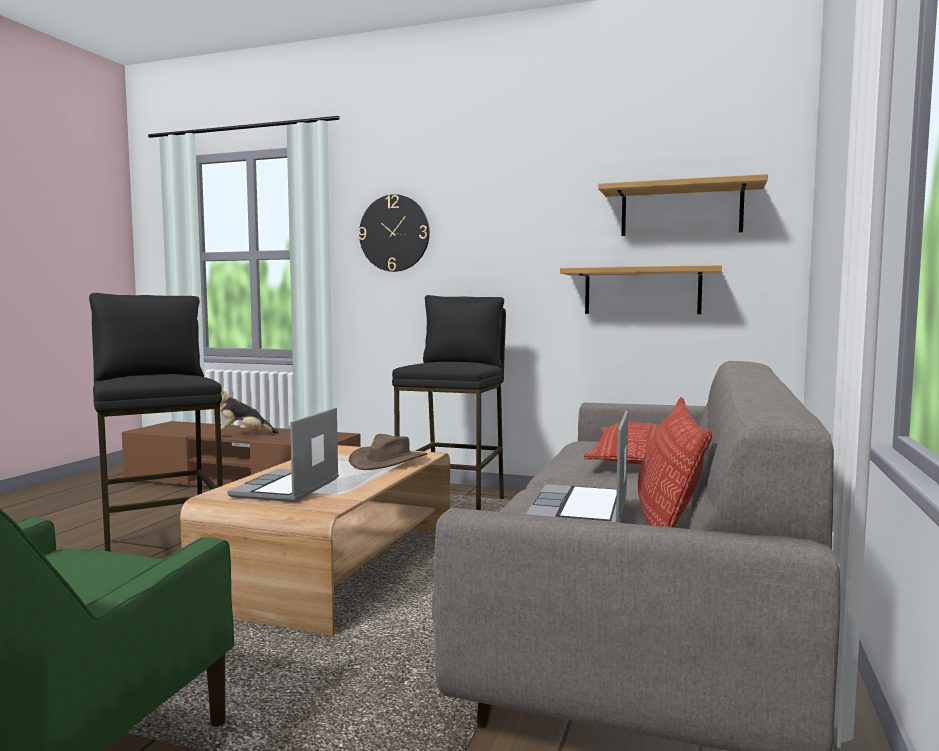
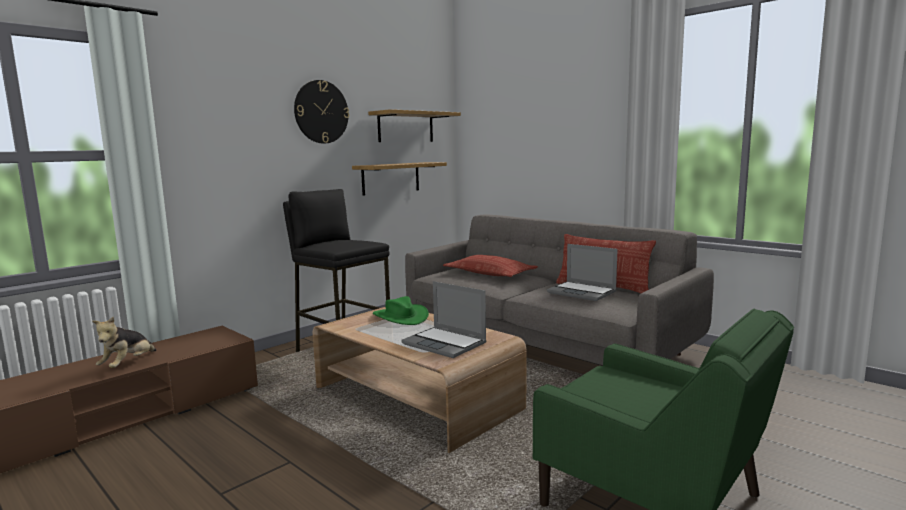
camera: 65 degrees left, 5 degrees up
(162, 552) = (299, 464): black stool -> none
(388, 461) = (400, 317): brown hat -> green hat
(394, 233) = (213, 135): wall clock -> wall clock (321, 112)

